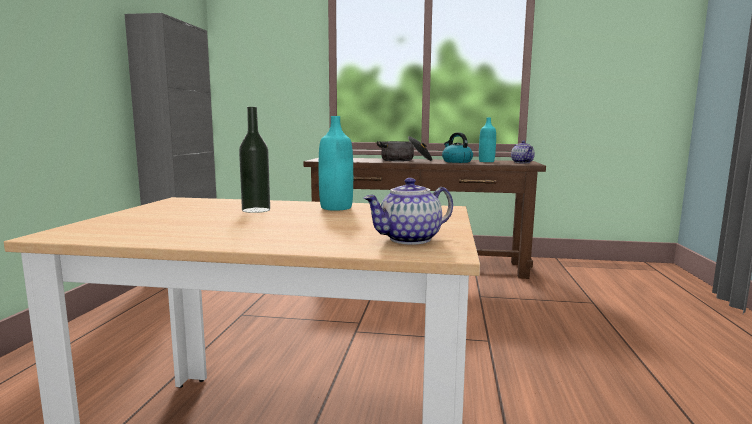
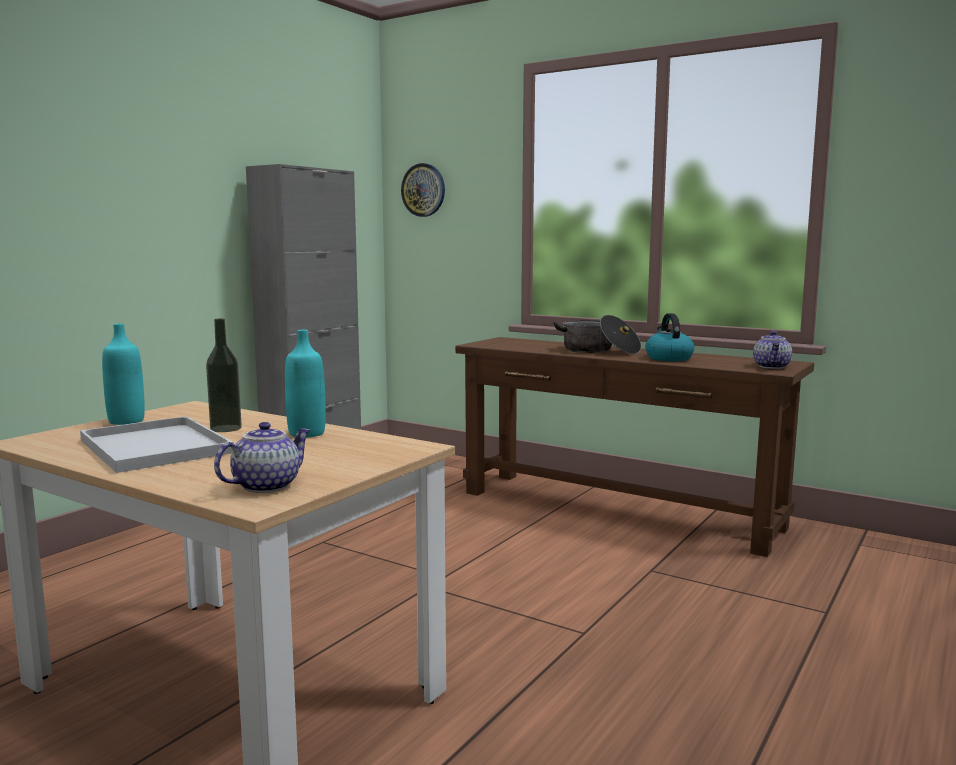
camera: 25 degrees right, 0 degrees up
(220, 225) = (152, 446): none -> white tray
(247, 53) = (423, 190): none -> wall clock
(410, 240) = (266, 485): teapot -> teapot turned 135 degrees clockwise
(486, 161) = (719, 360): turquoise bottle -> turquoise bottle (126, 421)

